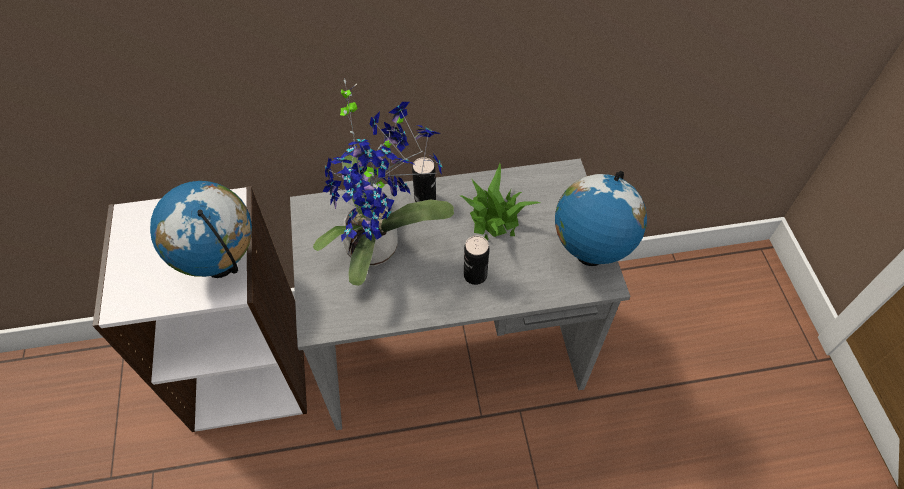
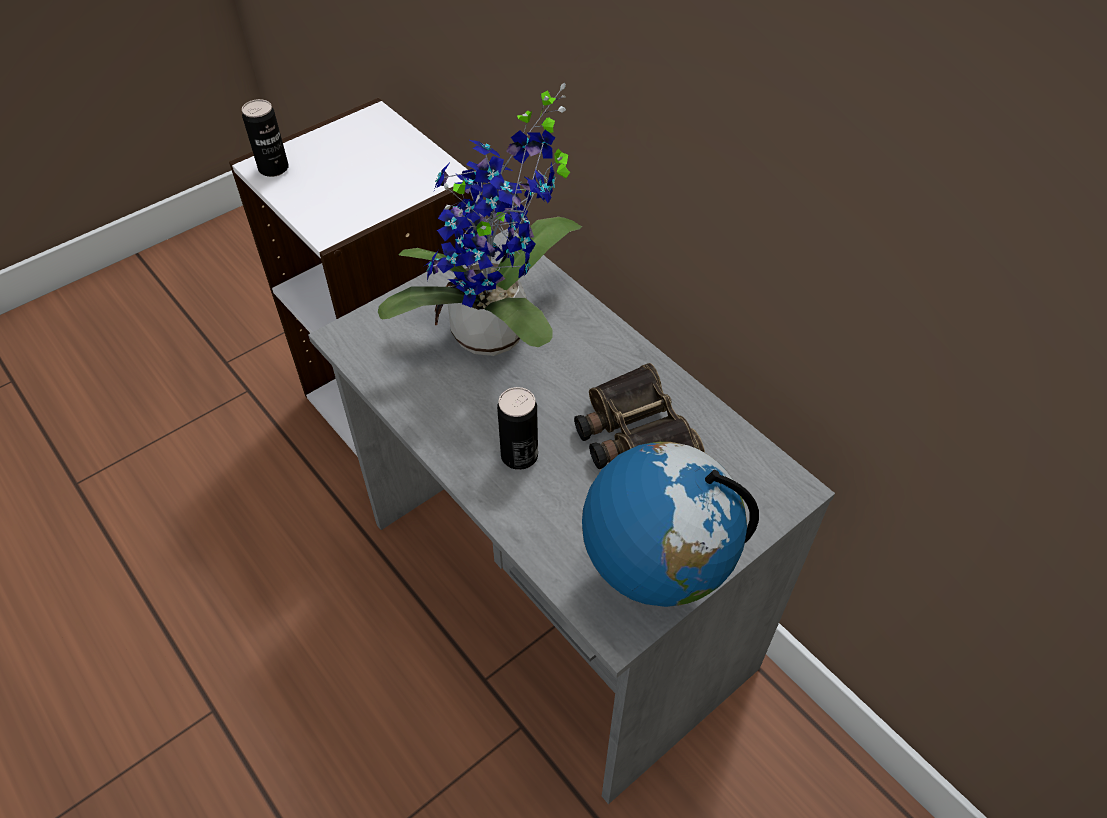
camera: 60 degrees right, 5 degrees down
(222, 266) = (355, 210): globe -> none
(425, 198) = (605, 347): can -> can (273, 168)
(494, 217) = (632, 434): potted plant -> binoculars

